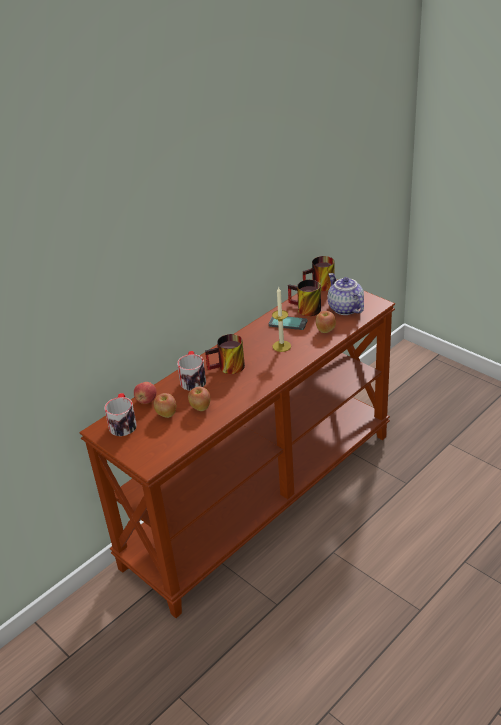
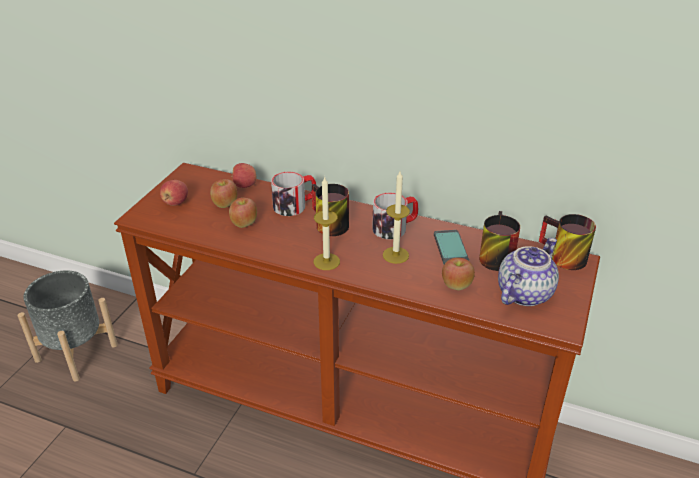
camera: 65 degrees right, 0 degrees up
(83, 683) = (76, 352): none -> grey planter
(123, 423) = (203, 182): mug -> mug (395, 227)
(144, 441) = (175, 203): none -> apple
(271, 376) = (326, 261): none -> candle

